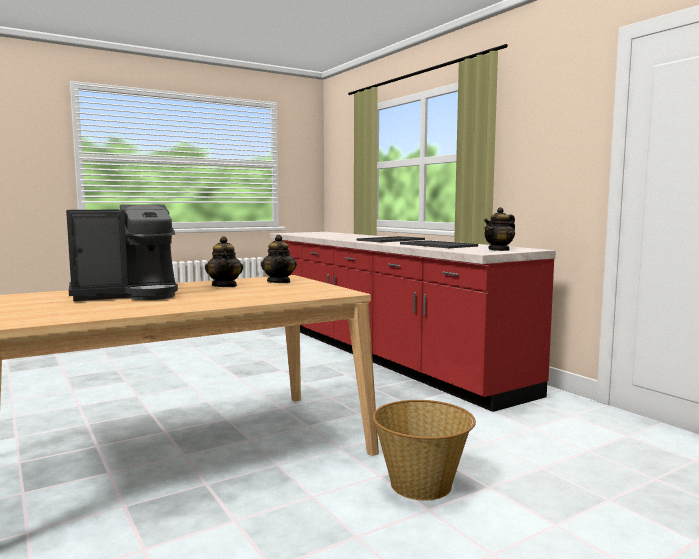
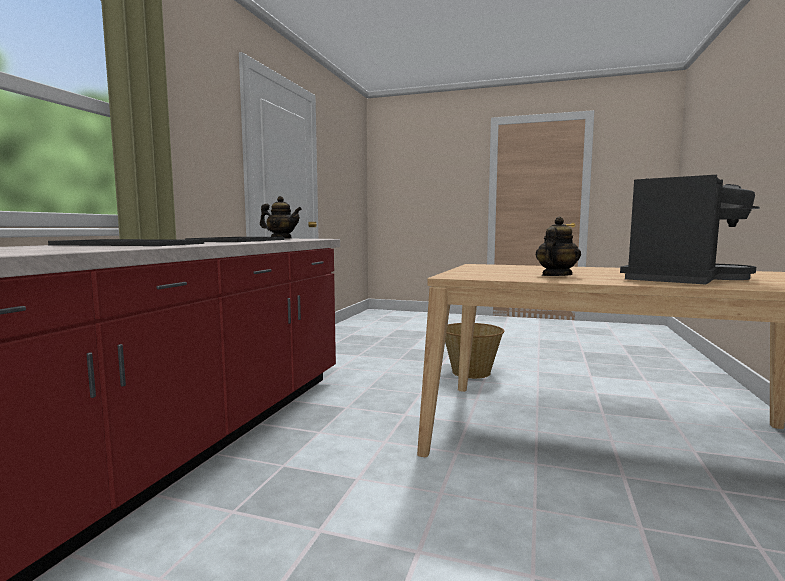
camera: 130 degrees left, 0 degrees up
(127, 295) = (679, 278): coffee machine -> coffee machine turned 105 degrees clockwise
(279, 282) = (487, 273): teapot -> none

